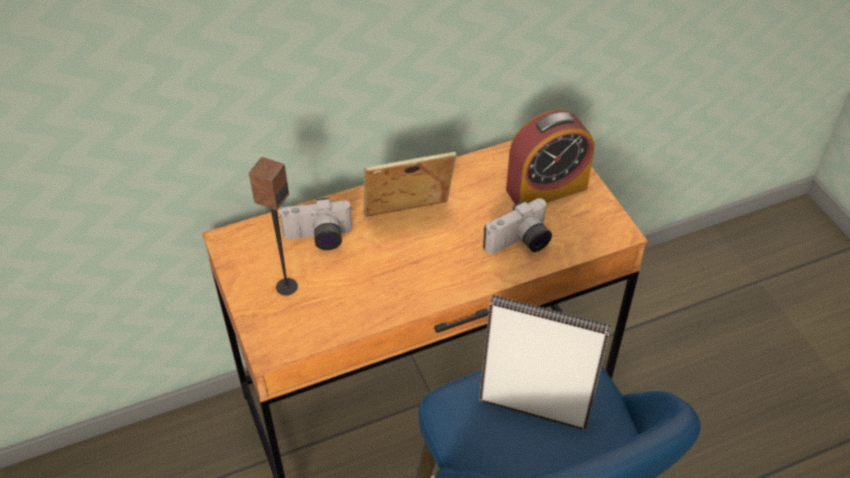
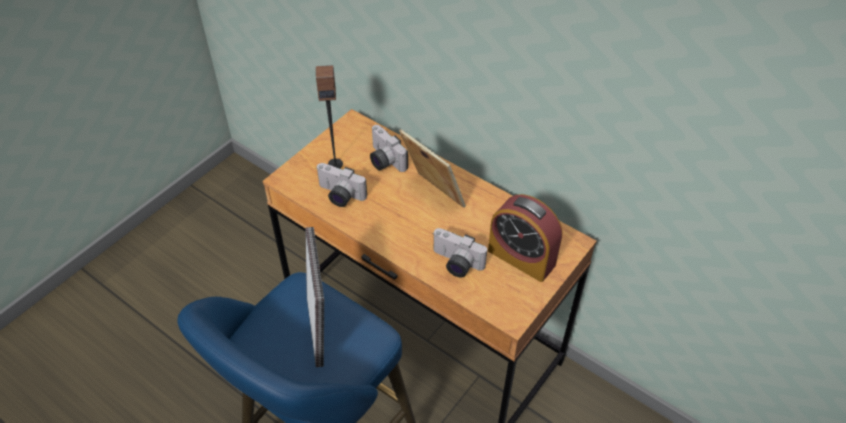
camera: 60 degrees right, 0 degrees up
(343, 304) = (339, 196): none -> camera

